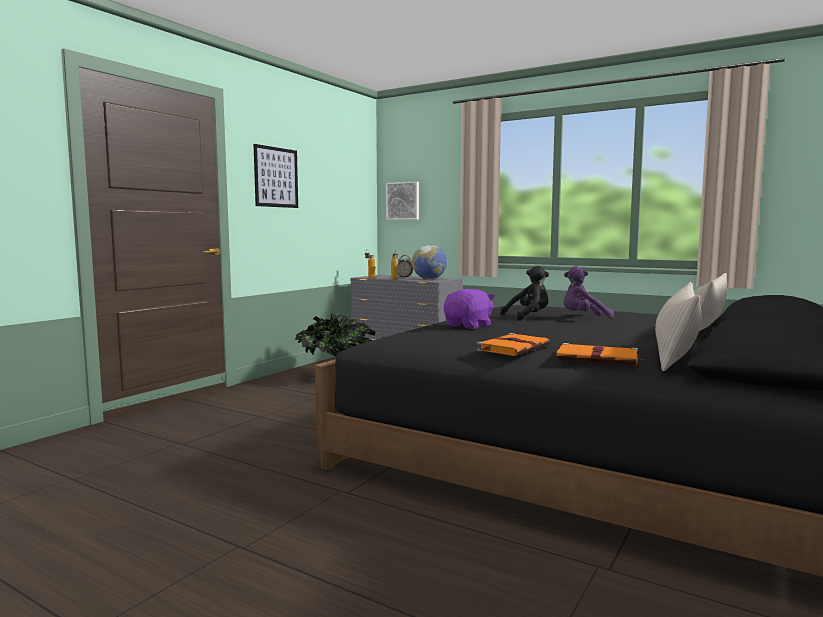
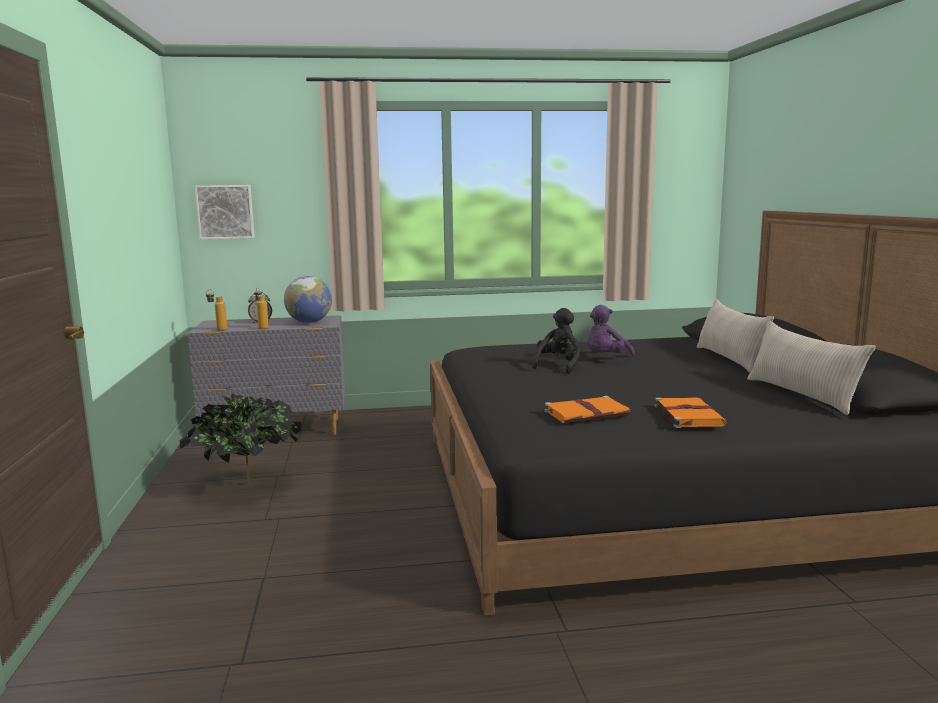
camera: 40 degrees left, 5 degrees up
(276, 177) = (105, 192): picture -> none
(469, 326) = (551, 392): purple plush toy -> none
(599, 358) = (773, 412): orange book -> orange book (587, 413)

